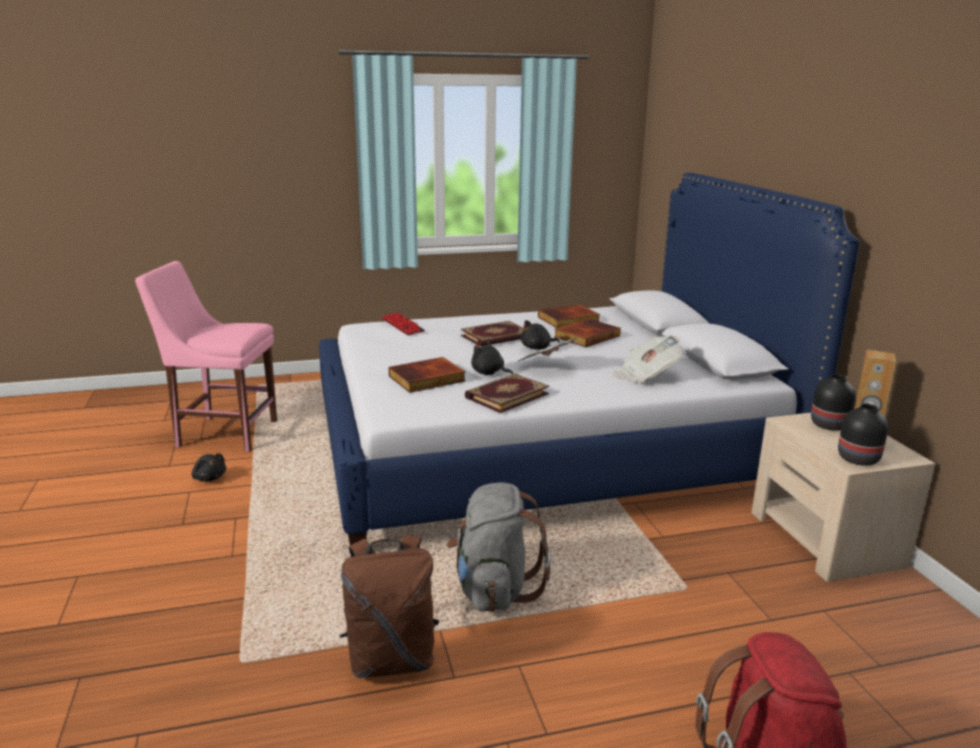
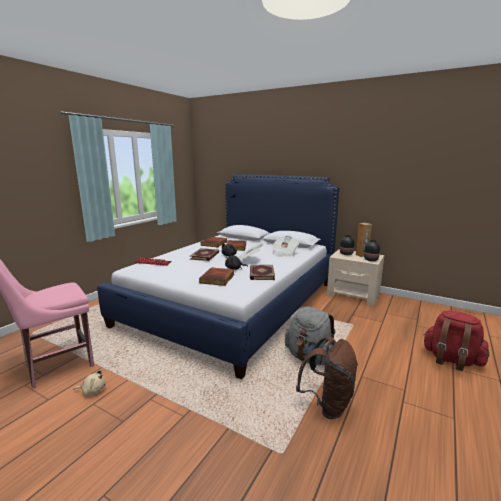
camera: 45 degrees left, 5 degrees down
(209, 478) = (93, 390): black plush toy -> beige plush toy

